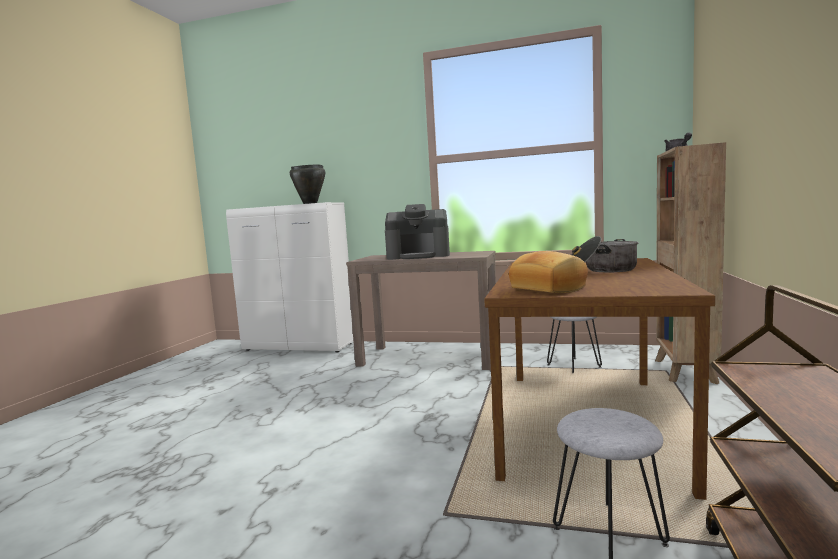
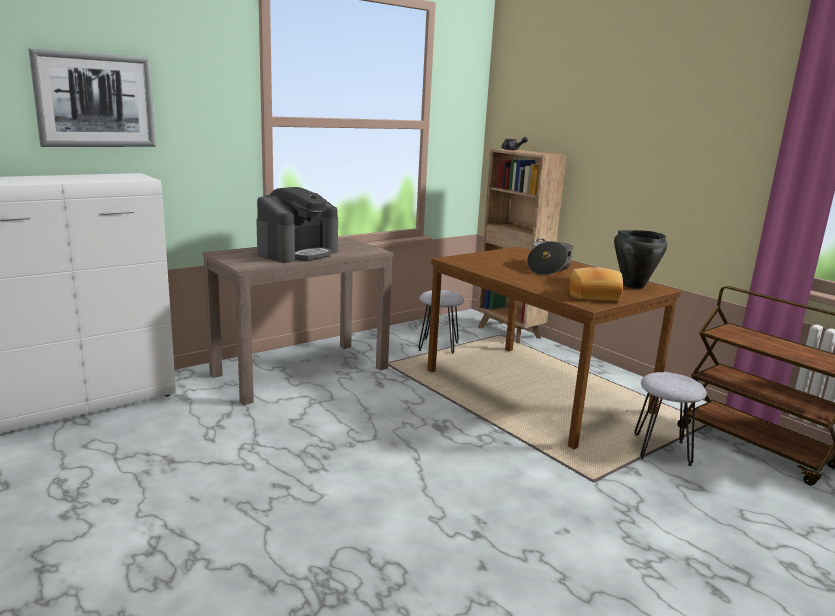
camera: 55 degrees left, 10 degrees up
(310, 203) = (118, 179): black cooking pot -> black cooking pot (633, 286)
(322, 160) = (95, 100): none -> picture

